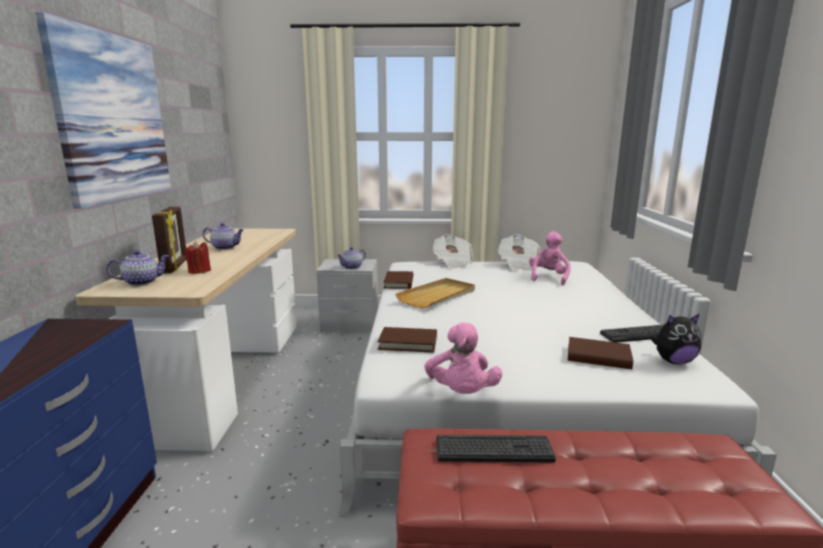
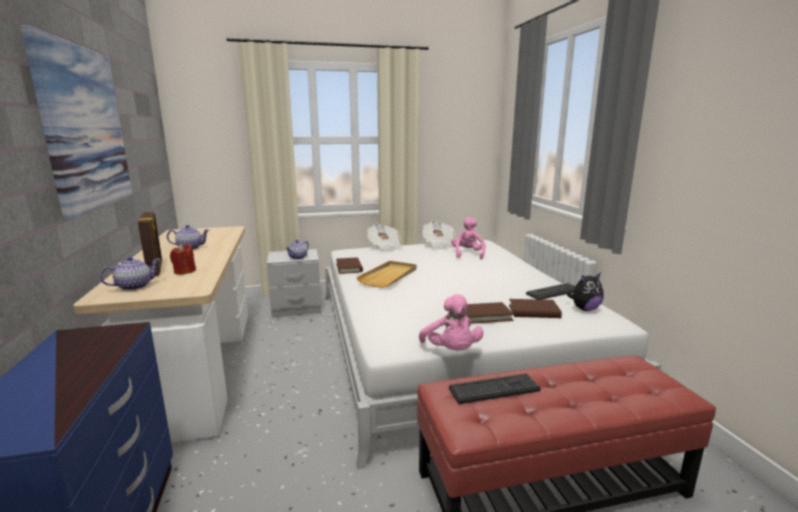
camera: 15 degrees left, 0 degrees up
(408, 343) = (387, 317): brown book -> brown book (485, 315)

